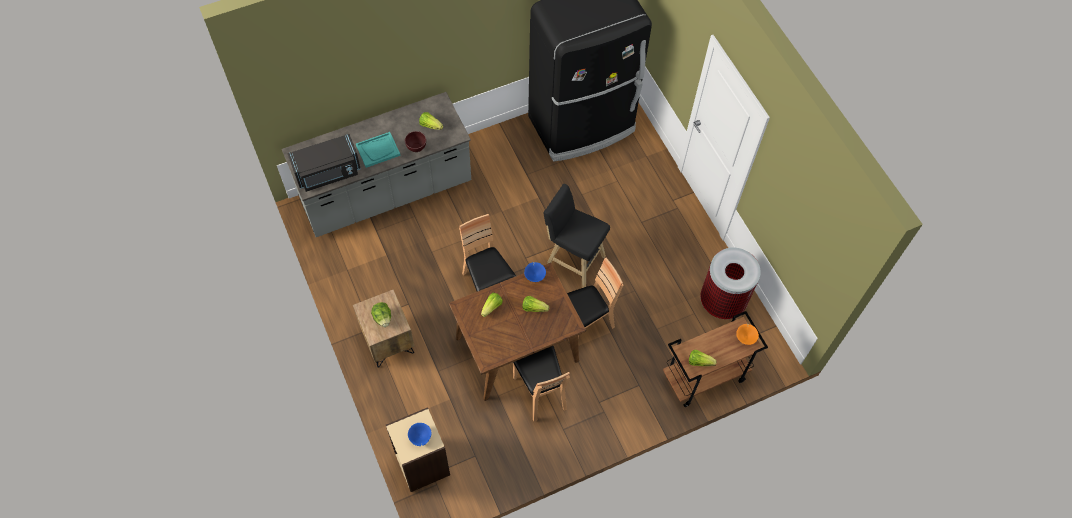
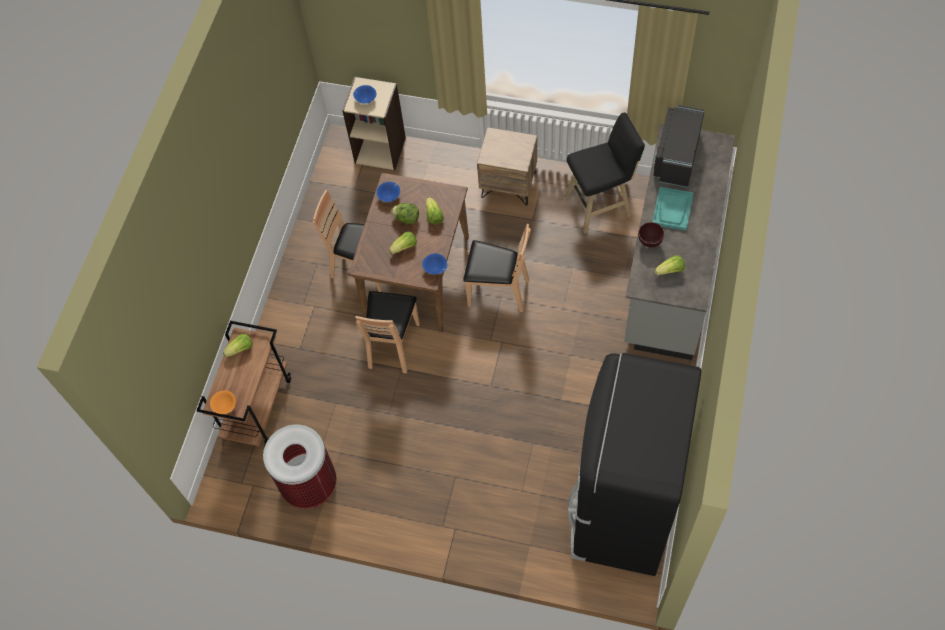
camera: 135 degrees right, 0 degrees up
(382, 318) = (505, 149): lettuce -> lettuce (407, 218)
(498, 351) = (389, 196): none -> blue bowl
(572, 260) = (465, 381): black stool -> black stool (600, 205)

